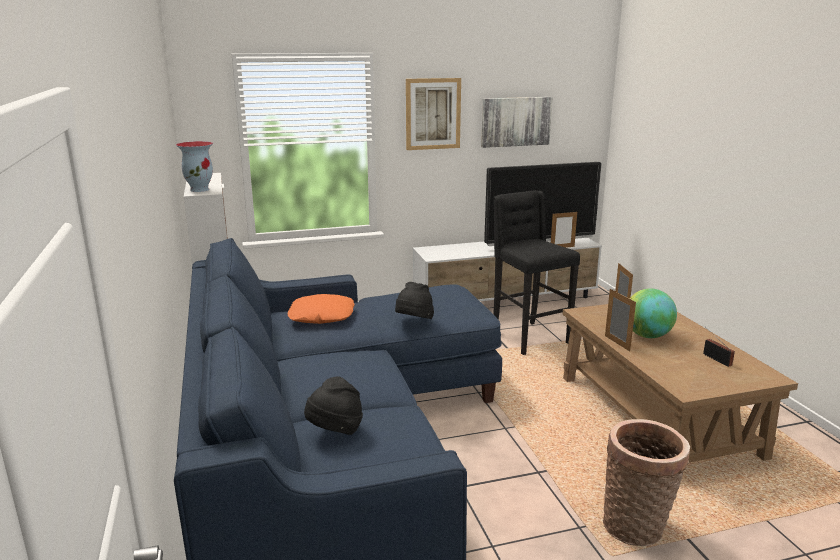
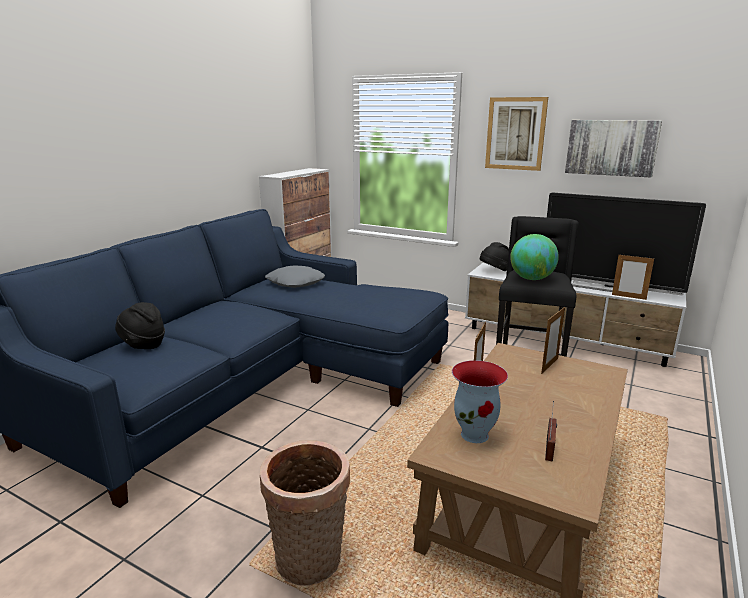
camera: 45 degrees right, 0 degrees up
(200, 189) = (279, 174): vase -> vase (475, 434)
(321, 316) = (295, 283): orange pillow -> grey pillow
(414, 322) = (336, 305): black hat -> black hat (494, 271)
(647, 336) = (525, 394): globe -> globe (531, 279)

